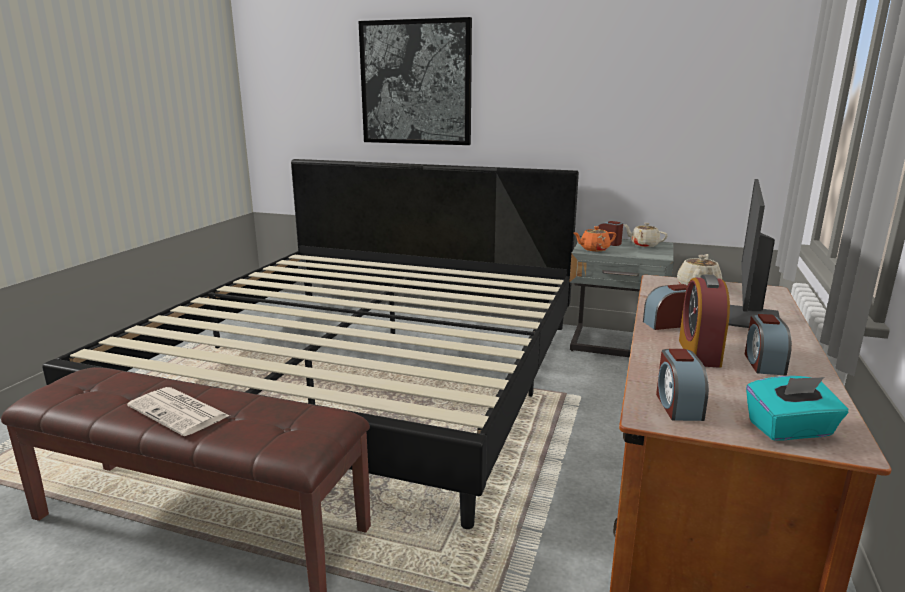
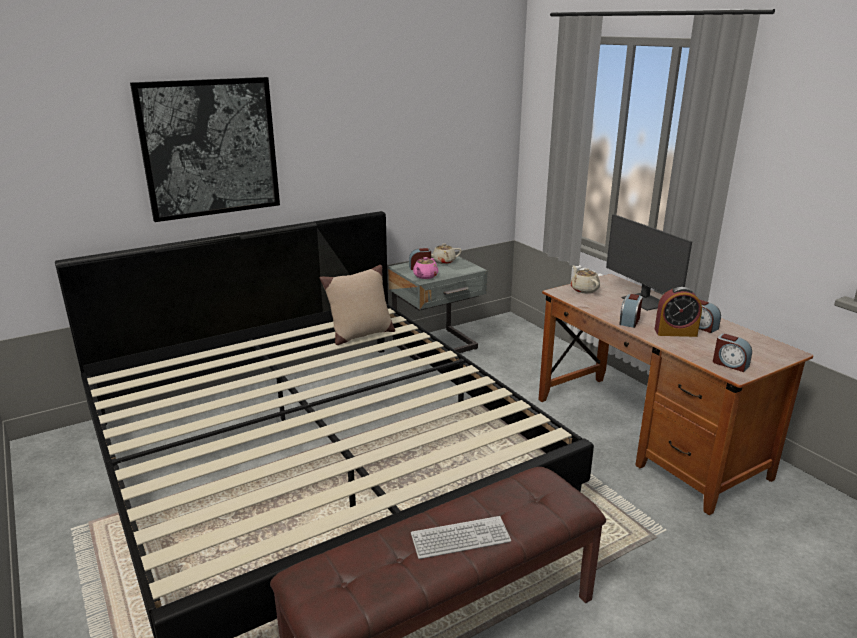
camera: 50 degrees left, 5 degrees up
(180, 412) = (460, 539): newspaper -> keyboard
(493, 287) = (360, 335): none -> beige pillow
(593, 249) = (425, 276): orange teapot -> pink teapot
(699, 353) = (675, 332): alarm clock -> alarm clock turned 45 degrees counterclockwise
(790, 430) = (770, 354): turquoise tissue box -> none

